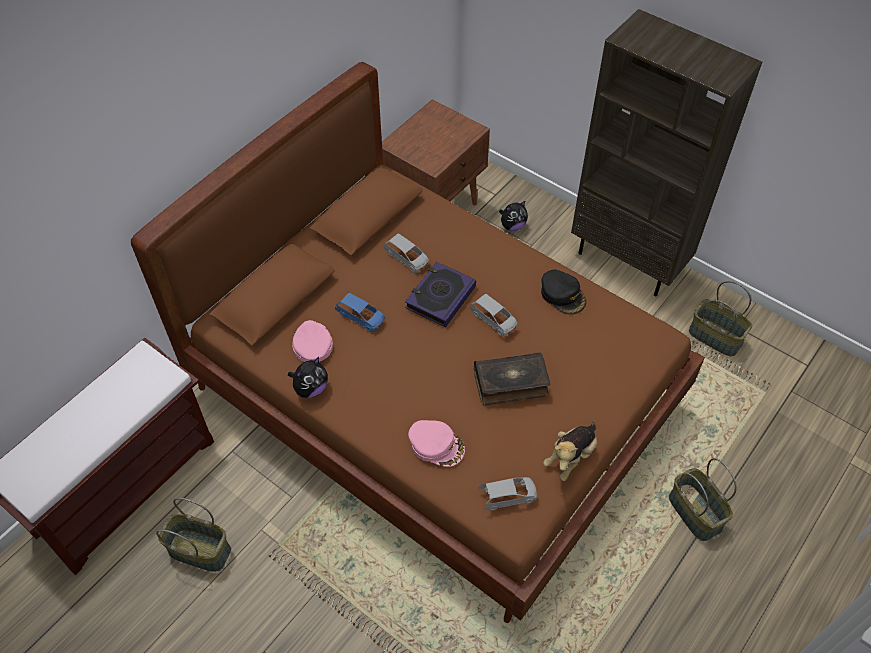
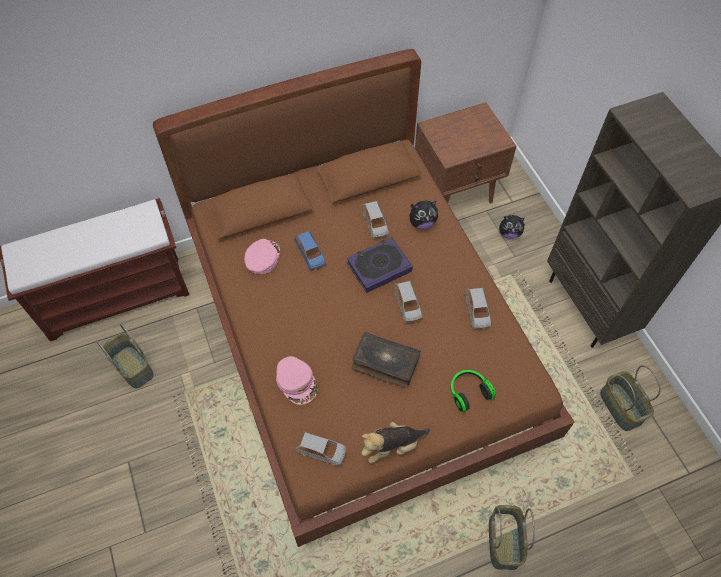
camera: 30 degrees right, 5 degrees up
(310, 388) = (239, 291): plush toy -> plush toy (422, 223)
(563, 295) = (477, 311): black cap -> grey toy car
(605, 371) = (468, 392): none -> headphones

